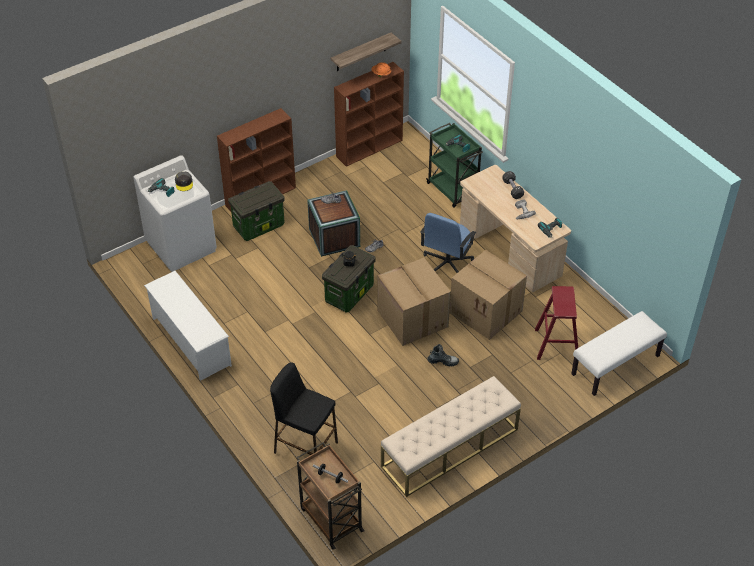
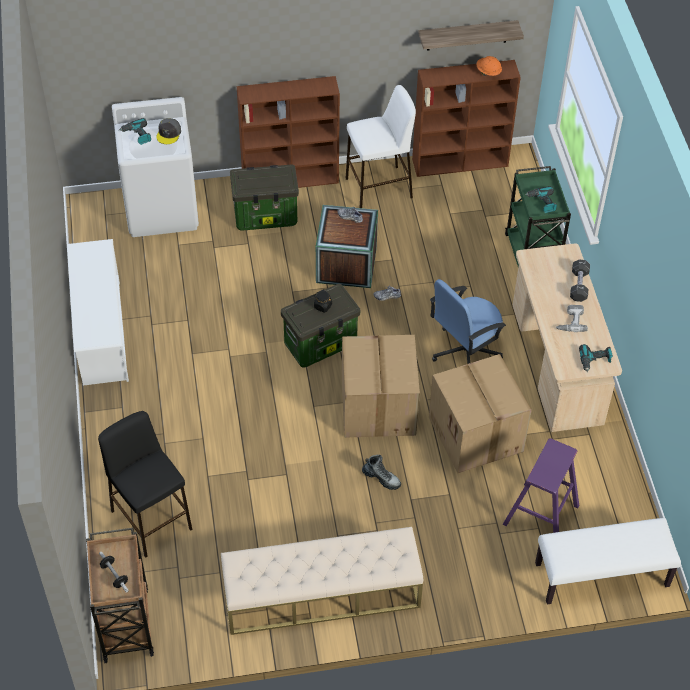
camera: 25 degrees right, 5 degrees up
(325, 182) = (379, 188): none -> white stool
(557, 344) = (541, 515): red stool -> purple stool

